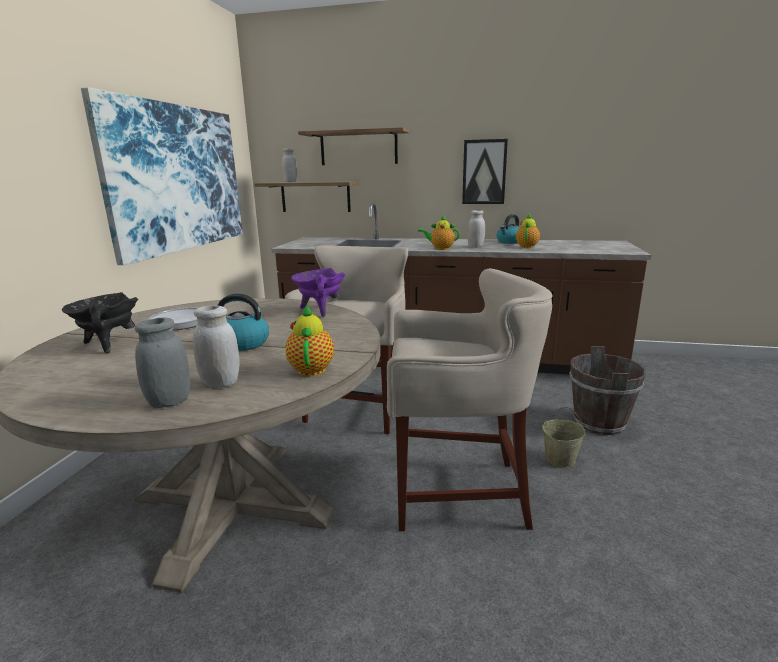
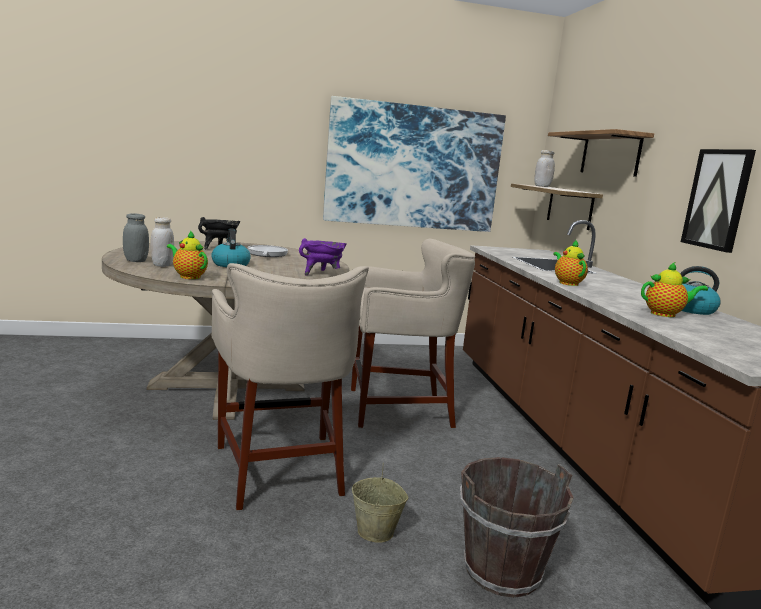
camera: 65 degrees right, 5 degrees down
(312, 368) = (188, 276): teapot -> teapot turned 120 degrees counterclockwise
(475, 247) = (611, 294): white jar -> none

